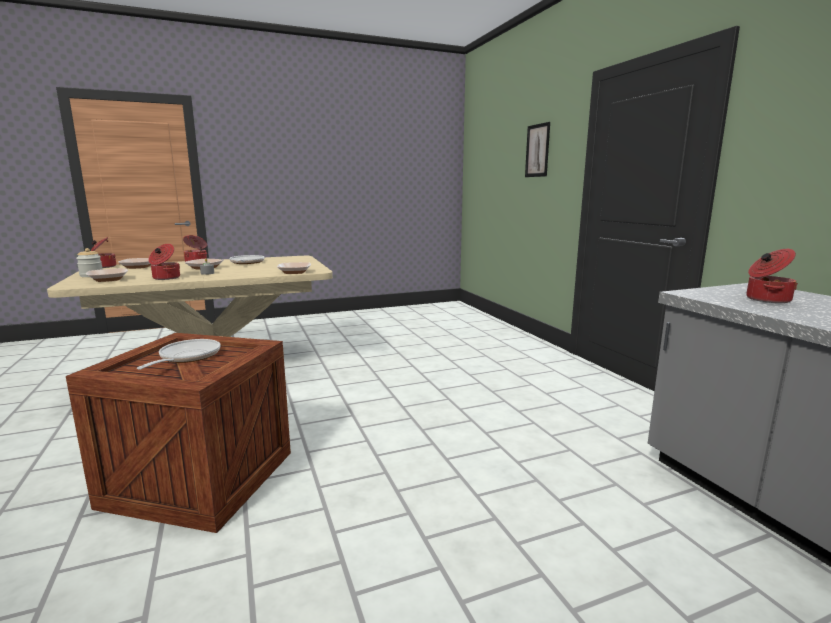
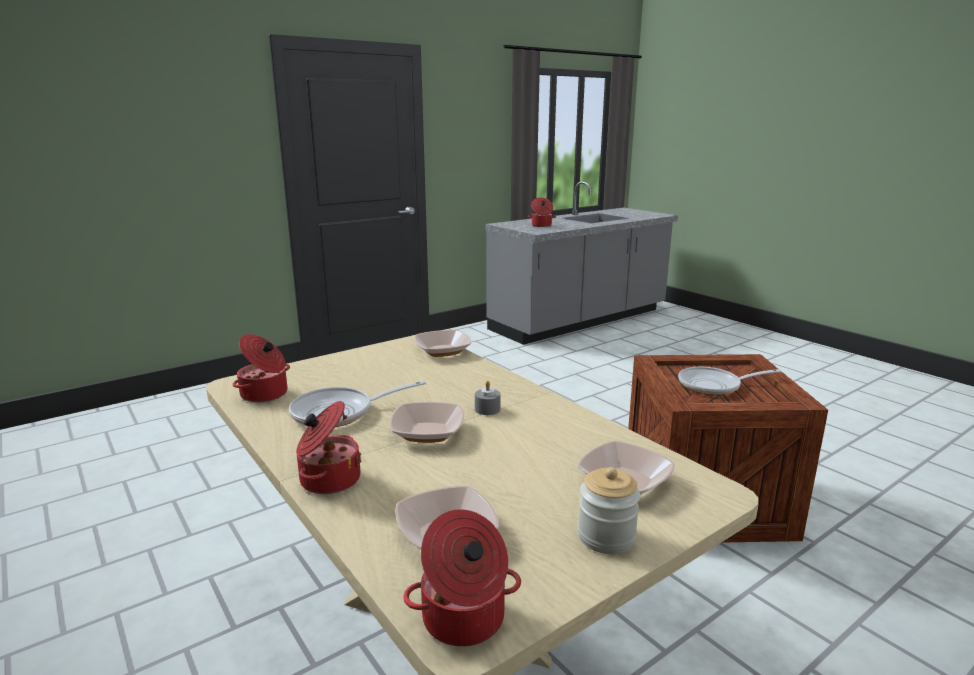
camera: 105 degrees left, 5 degrees up
(165, 278) = (559, 428): cooking pot -> cooking pot (265, 394)
(537, 150) = (172, 121): picture -> none

